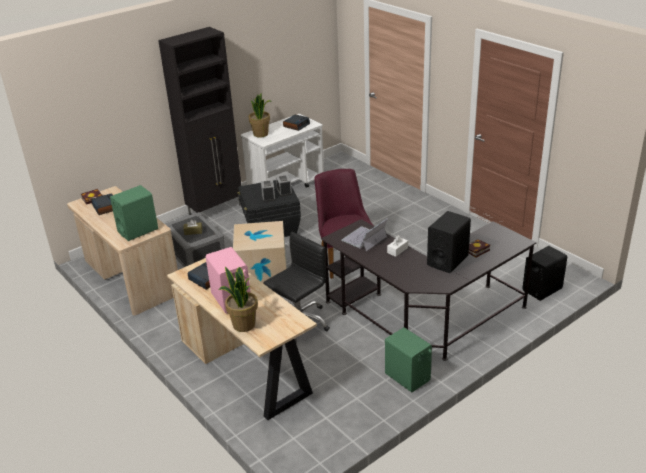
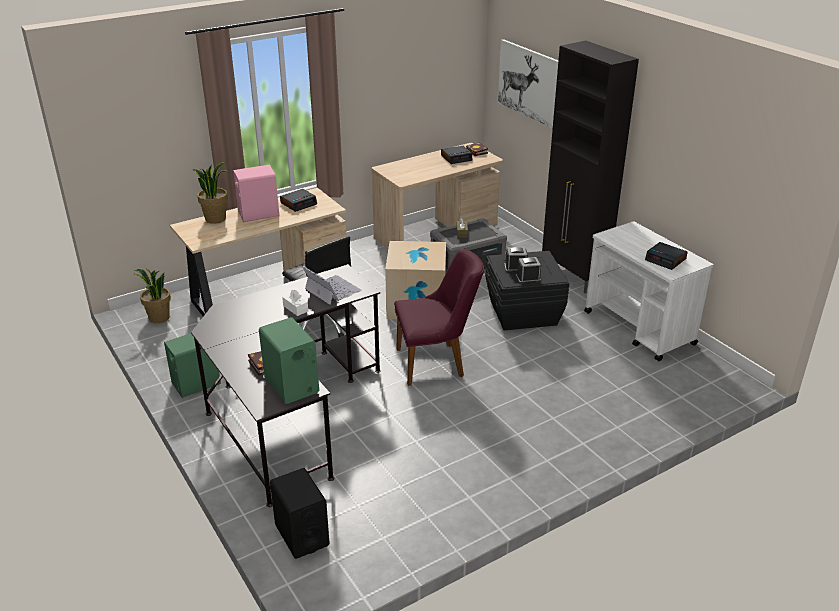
camera: 95 degrees right, 0 degrees up
(107, 109) = (531, 83): none -> picture
(138, 230) = (404, 173): green speaker -> green speaker (292, 385)
(261, 134) = (633, 234): potted plant -> potted plant (159, 318)
(447, 260) = (254, 339): black speaker -> none

